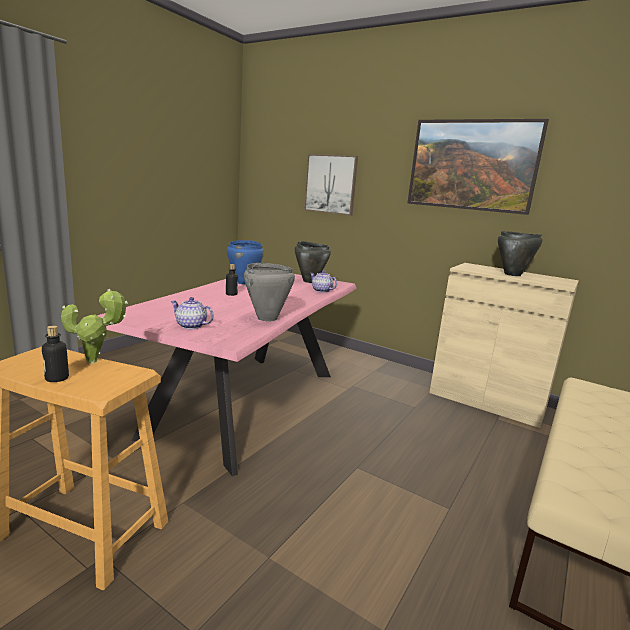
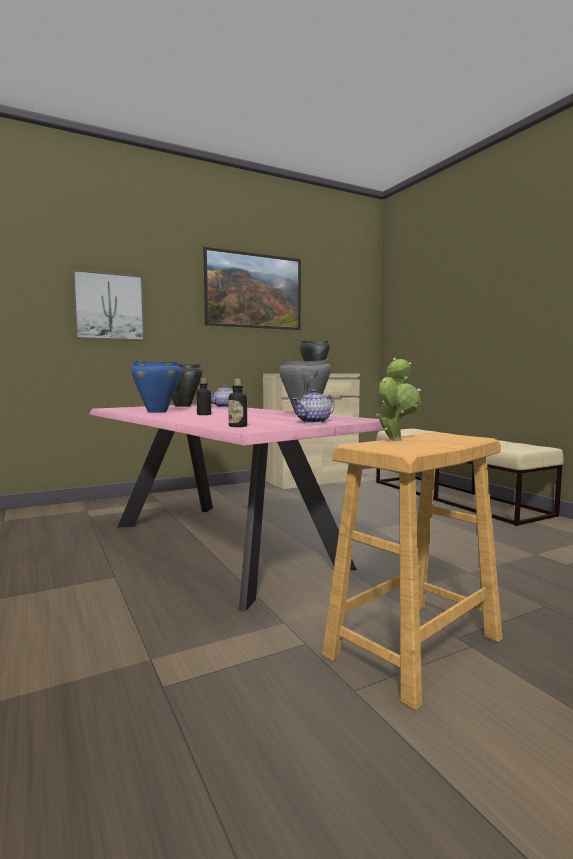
camera: 60 degrees left, 10 degrees down
(57, 378) = (442, 444): bottle -> bottle (238, 426)

